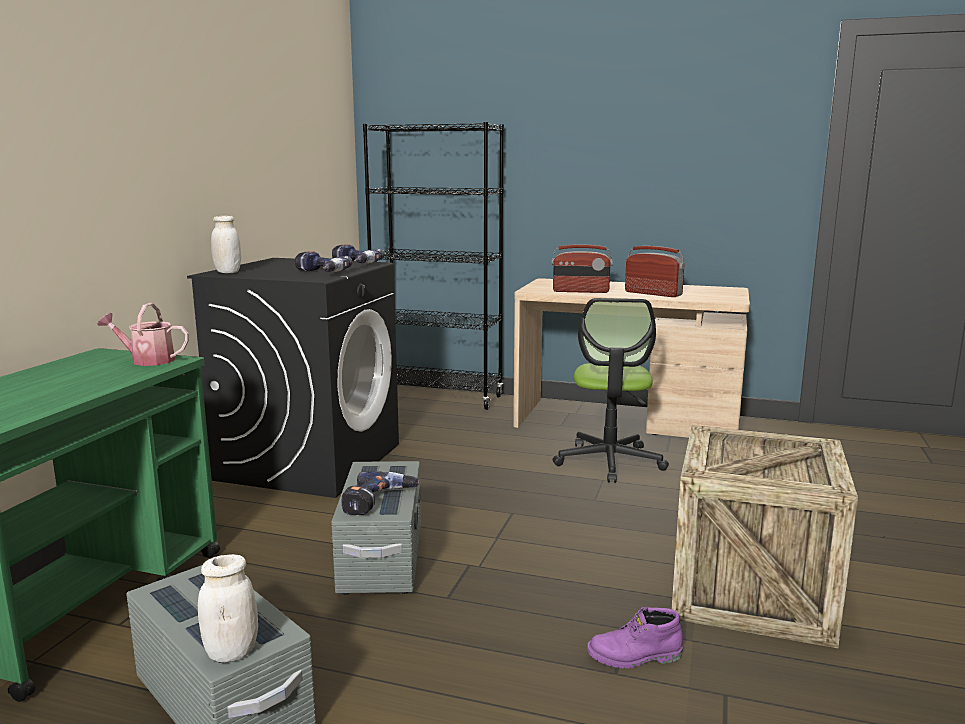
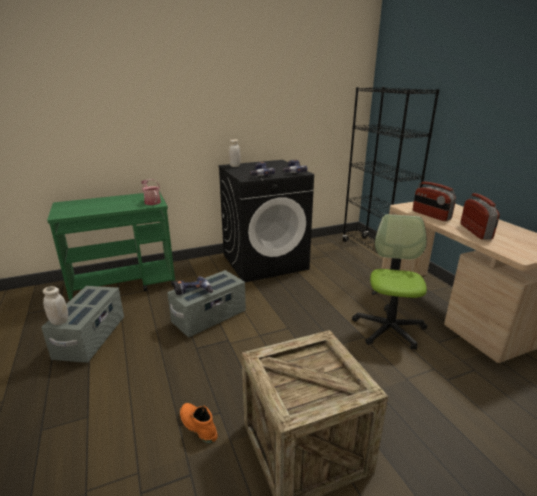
camera: 50 degrees right, 10 degrees up
(609, 462) = (389, 329): office chair -> office chair turned 135 degrees clockwise
(634, 657) = (197, 426): purple boot -> orange boot

